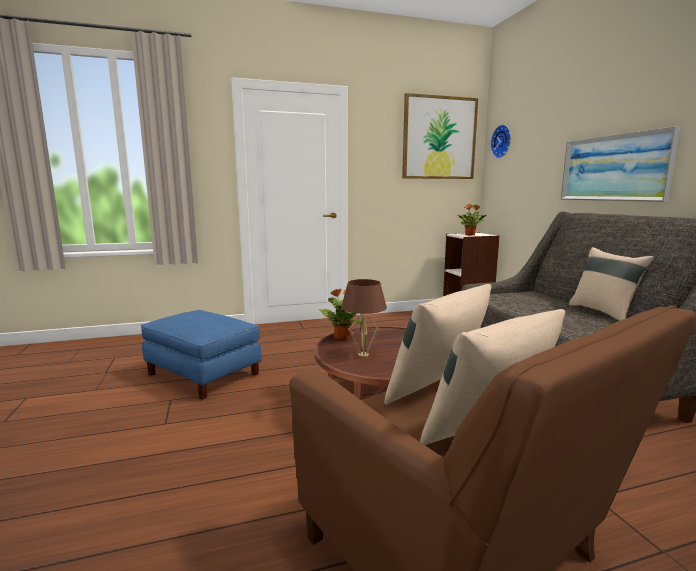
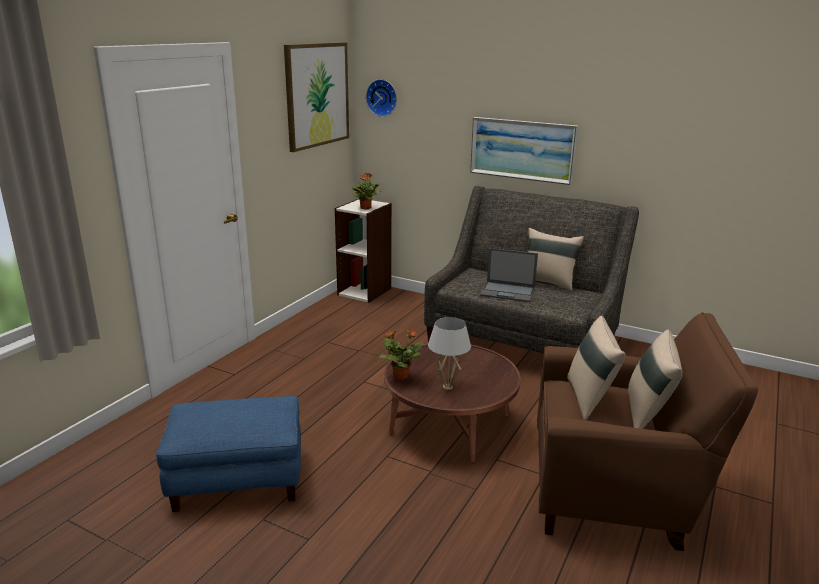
camera: 45 degrees left, 10 degrees up
(363, 355) = (447, 387): brown table lamp -> white table lamp
(537, 308) = (508, 292): none -> laptop

